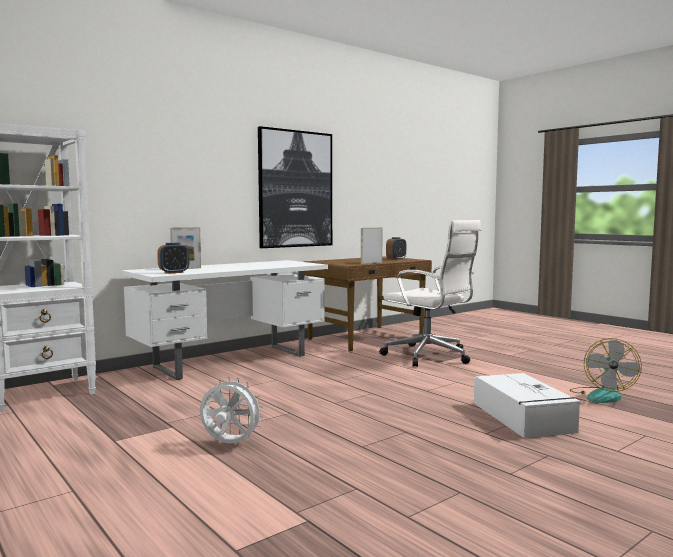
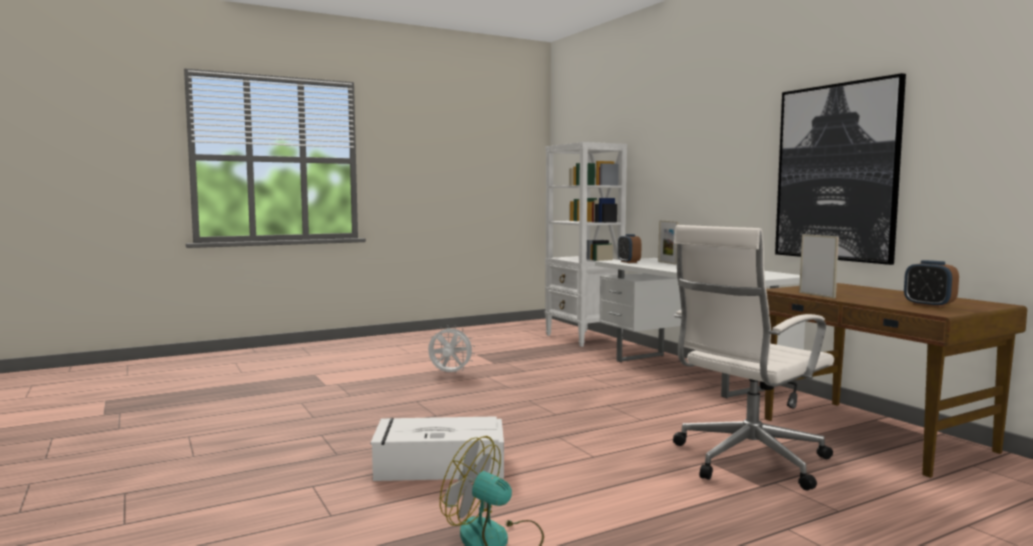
camera: 100 degrees right, 0 degrees up
(229, 444) = (450, 373): white fan -> white fan turned 105 degrees counterclockwise

